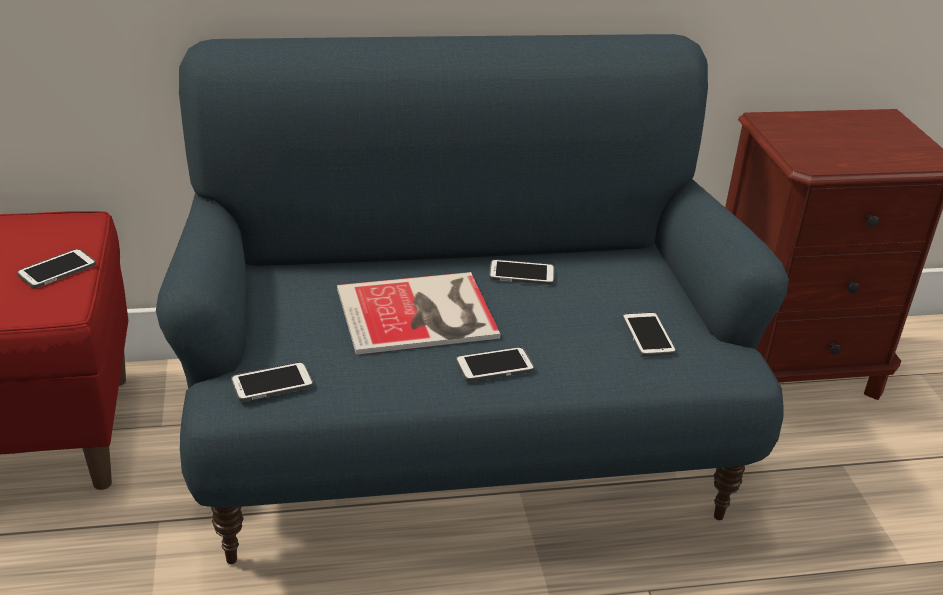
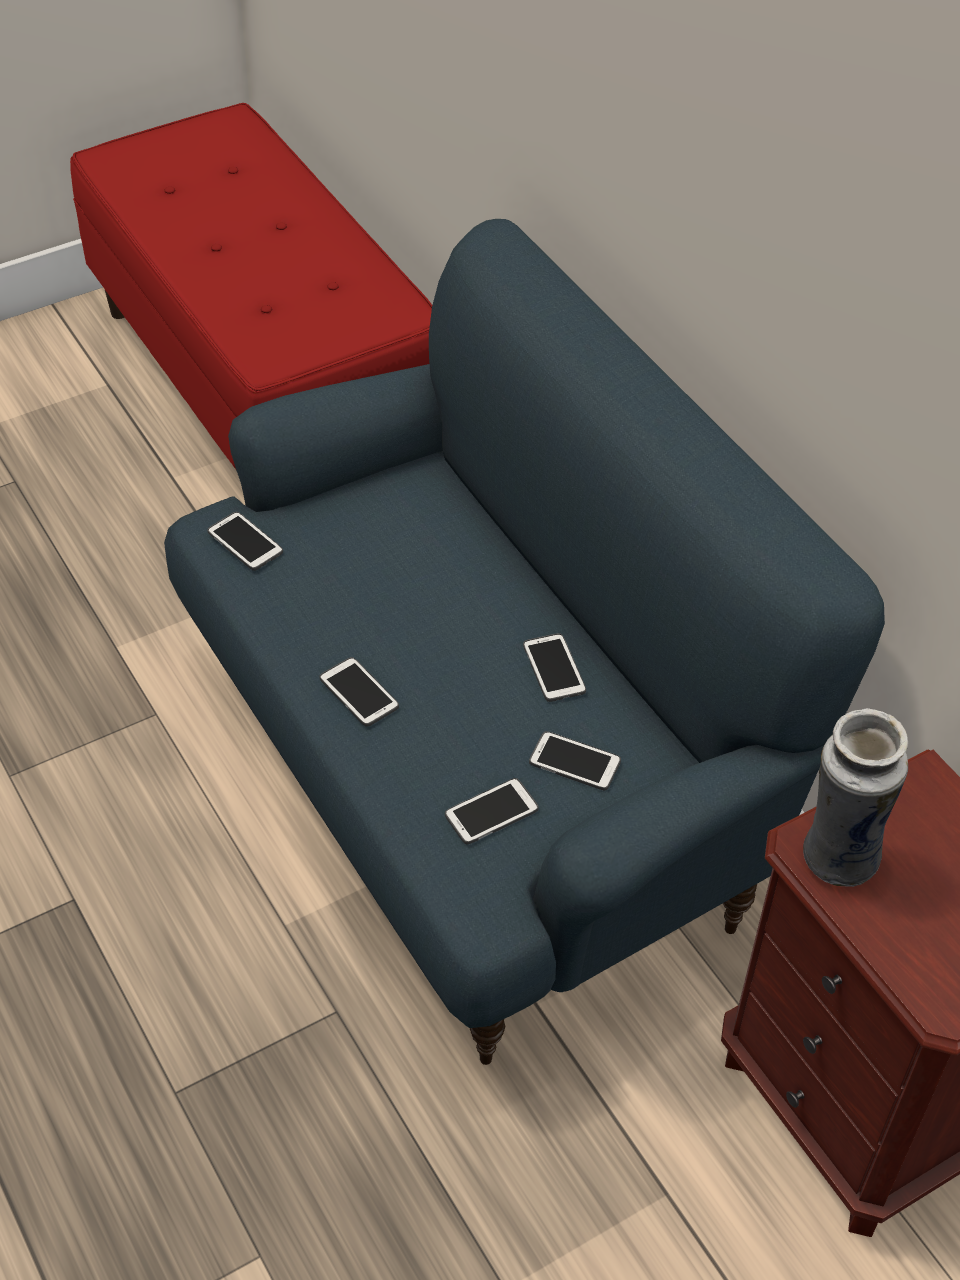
camera: 70 degrees right, 15 degrees up
(57, 270) = (321, 336): phone -> phone (574, 762)
(421, 314) = (418, 609): book -> none
(823, 159) = (836, 859): none -> vase

